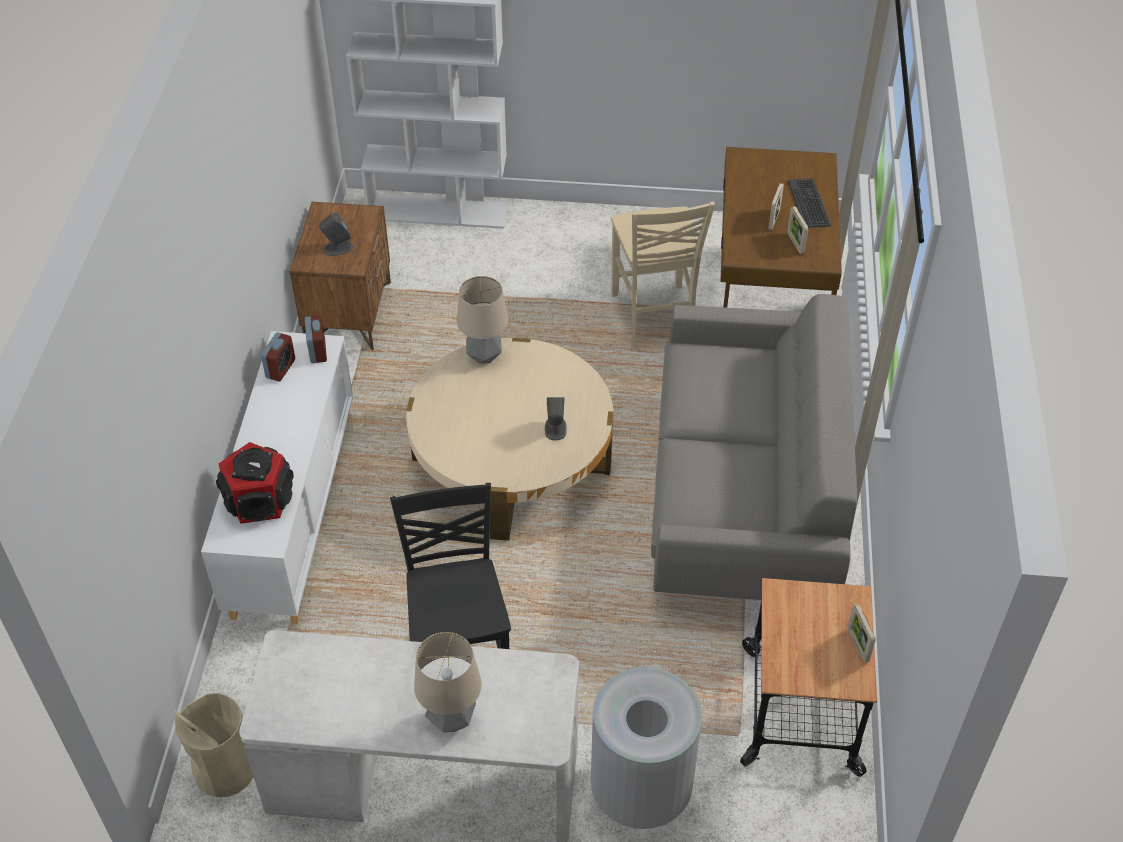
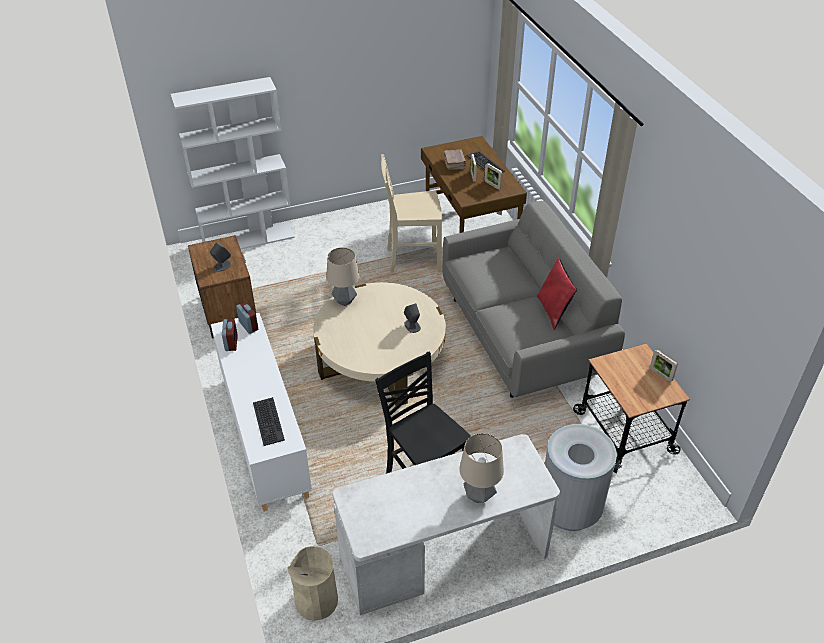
camera: 25 degrees left, 5 degrees down
(259, 500) = (268, 421): speaker -> keyboard
(653, 318) = (412, 259): beige chair -> beige chair turned 120 degrees clockwise
(759, 189) = (454, 164): none -> brown book
(773, 481) = (553, 311): none -> red pillow

